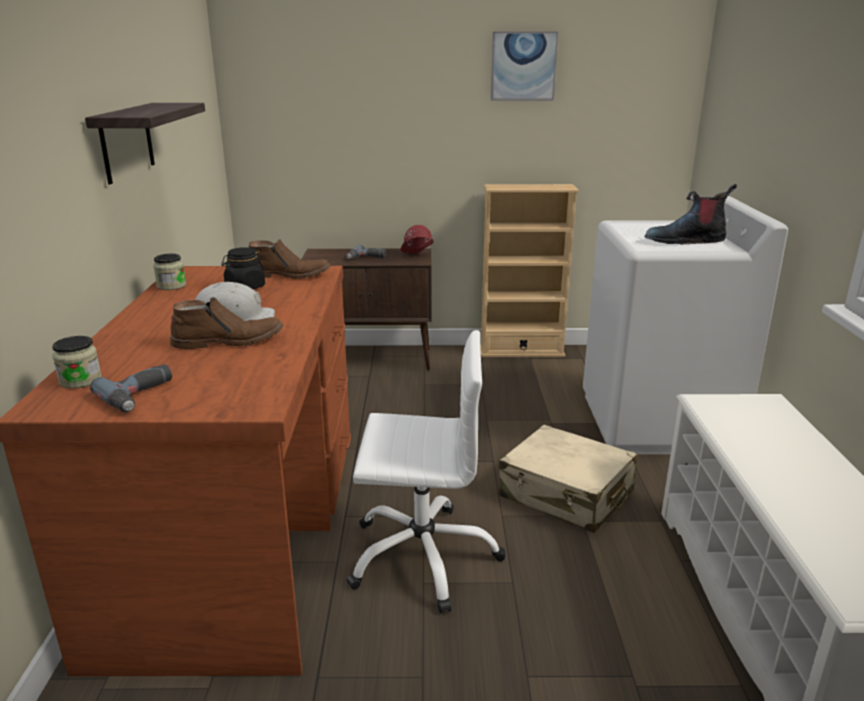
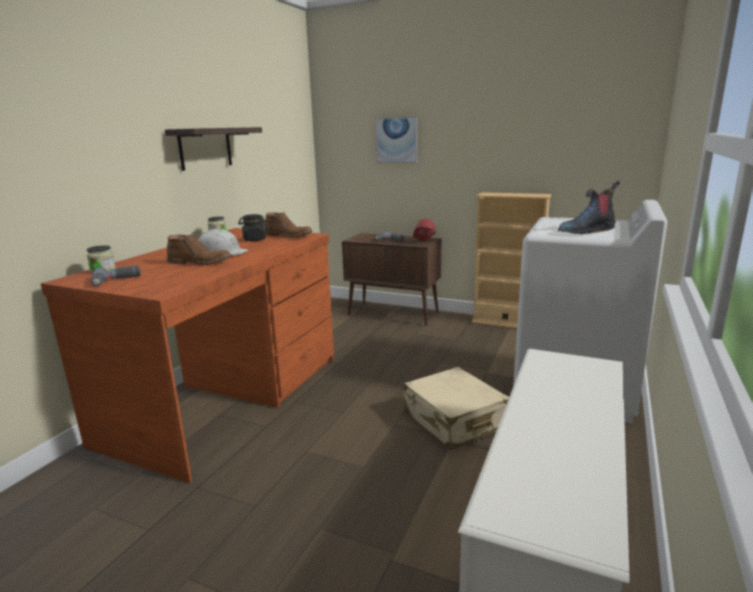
camera: 25 degrees right, 5 degrees down
(423, 555) = (320, 435): white office chair -> none
(523, 66) = (512, 104): picture -> picture (397, 140)
(685, 241) = (586, 231): boot -> boot turned 45 degrees counterclockwise

